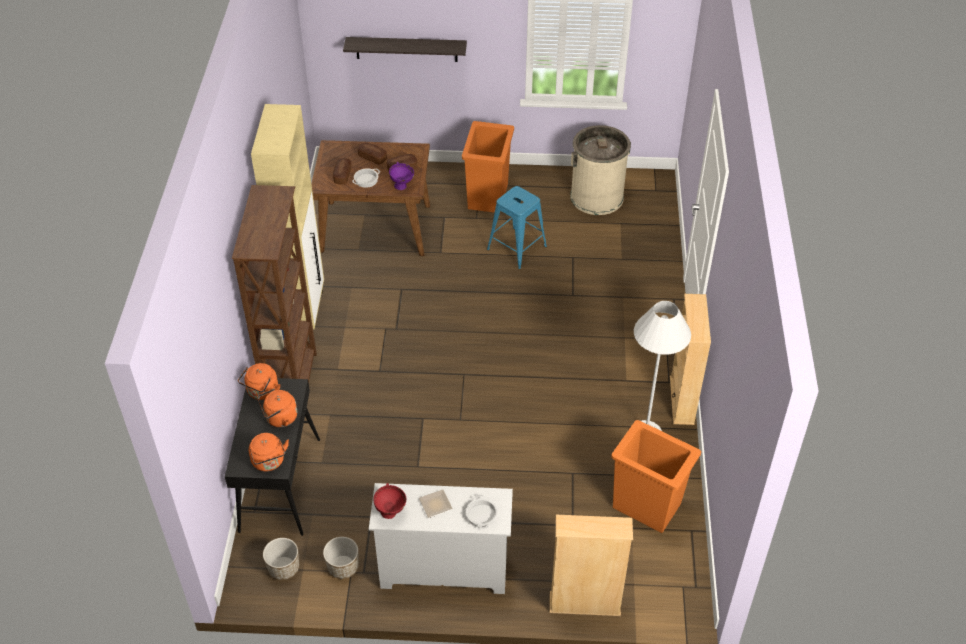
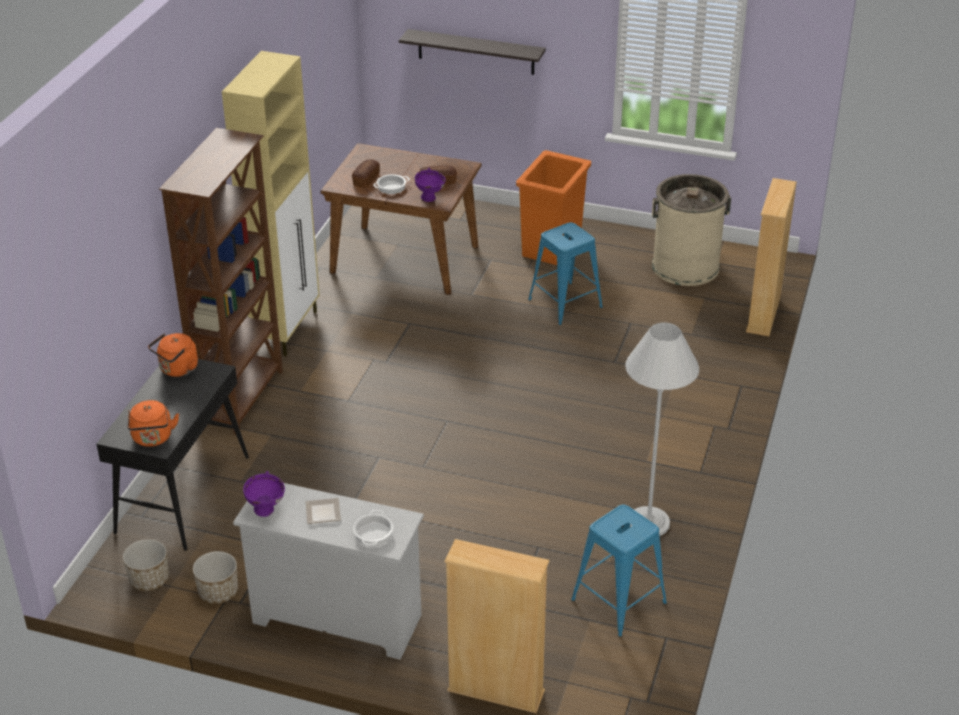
camera: 15 degrees right, 10 degrees down
(279, 418) = (185, 398): orange kettle -> none
(372, 157) = (408, 167): bread -> none
(391, 512) = (266, 511): red bowl -> purple bowl
(647, 507) = (618, 601): orange trash can -> blue stool
(682, 400) = (709, 494): beige bookcase -> beige bookcase (763, 315)

